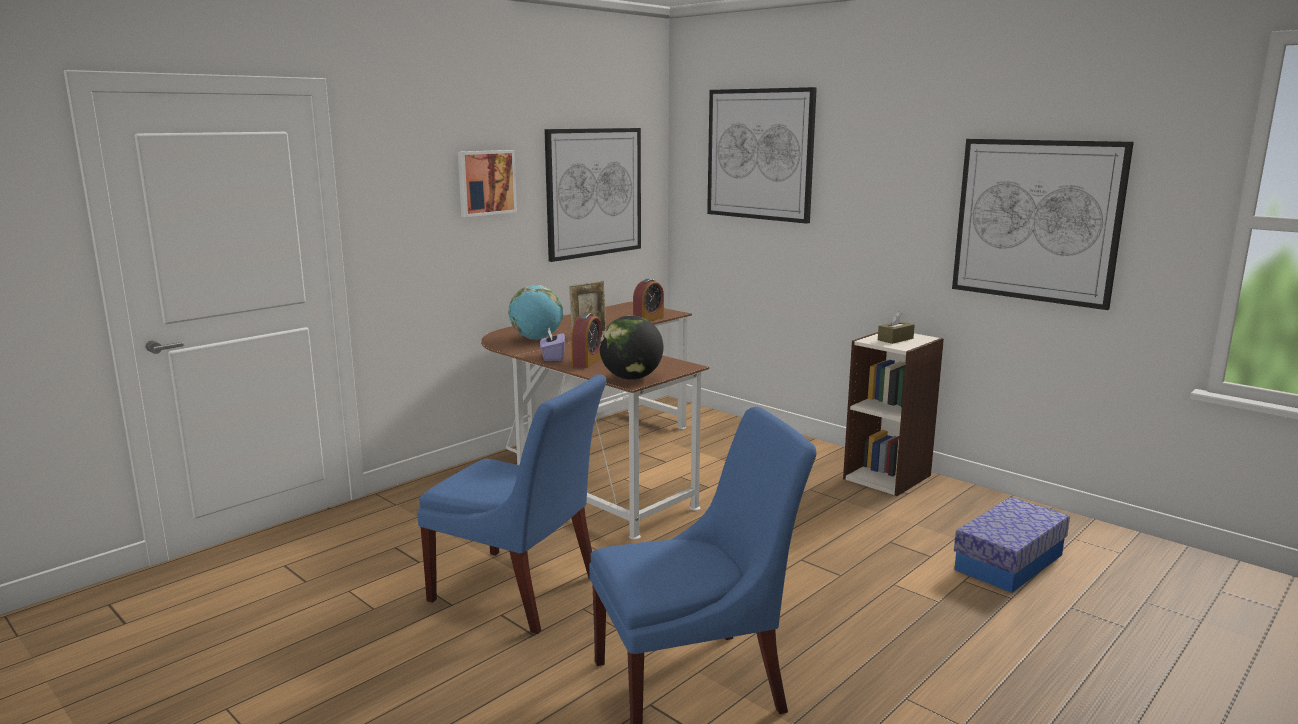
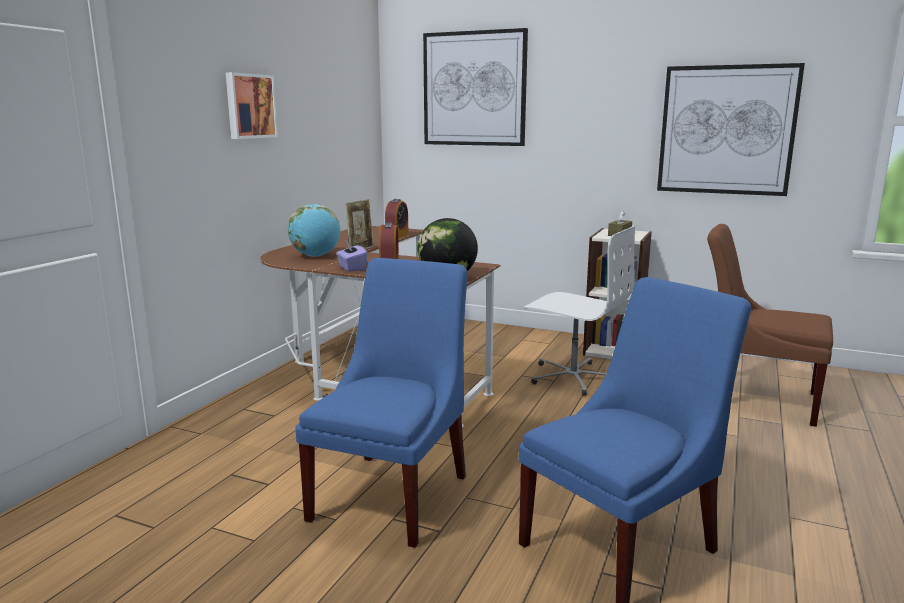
camera: 20 degrees left, 0 degrees up
(520, 591) = (394, 493): blue chair -> blue chair turned 75 degrees counterclockwise
(594, 192) = (332, 123): picture -> none
(806, 503) = (573, 377): none -> white office chair
(1009, 562) = (754, 398): storage box -> brown chair

